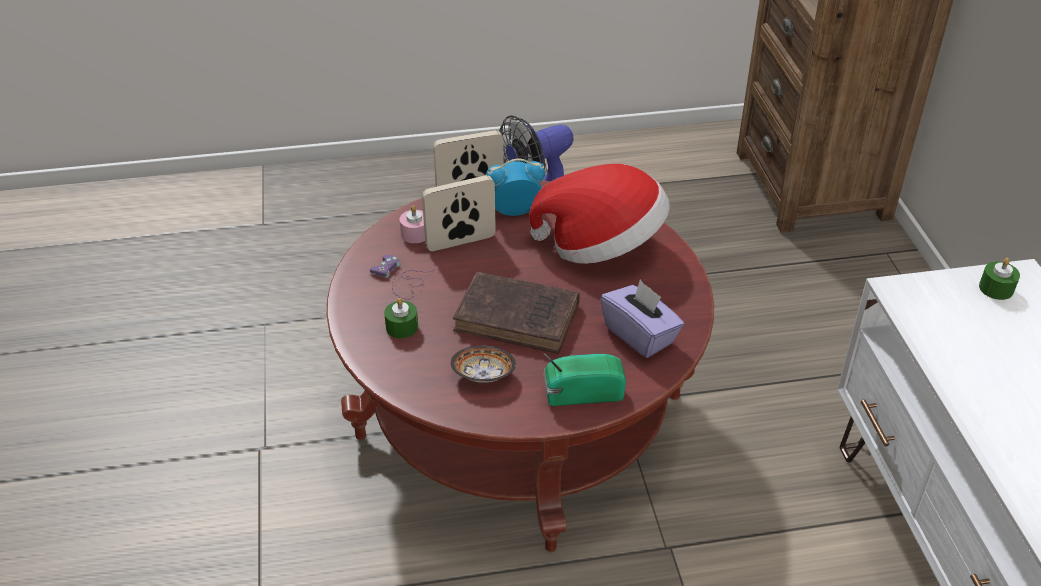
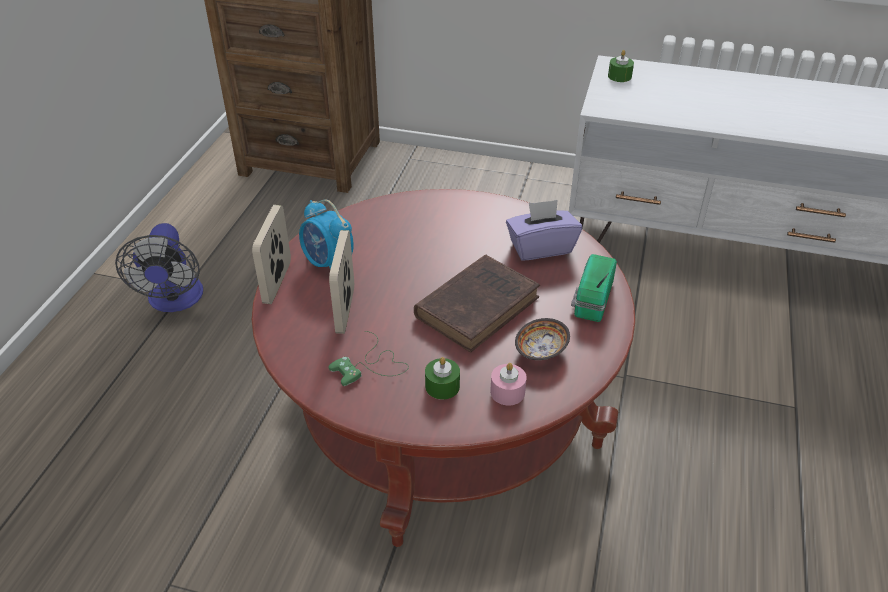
camera: 65 degrees left, 0 degrees up
(403, 279) = (371, 365): purple game controller -> green game controller
(415, 234) = (307, 337): pink candle -> pink candle (507, 392)
(515, 211) = (328, 263): alarm clock -> alarm clock turned 60 degrees counterclockwise
(602, 245) = (417, 230): hat -> none

